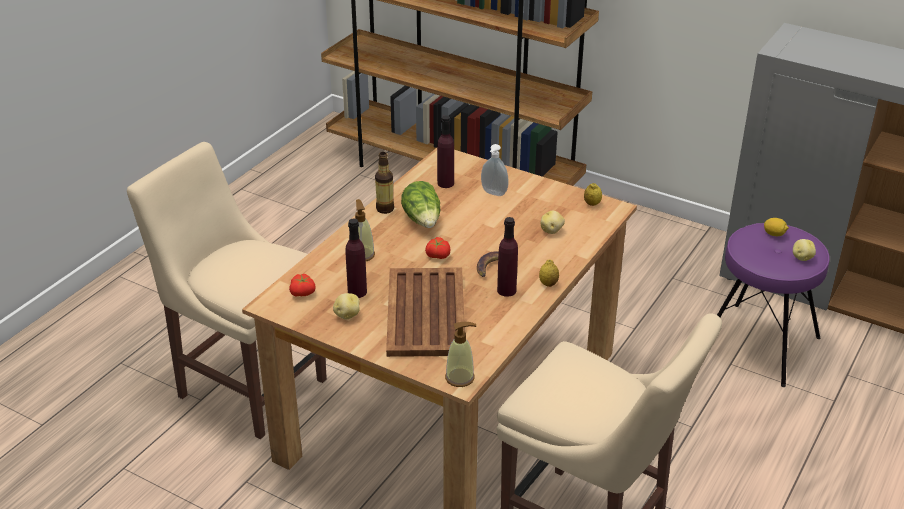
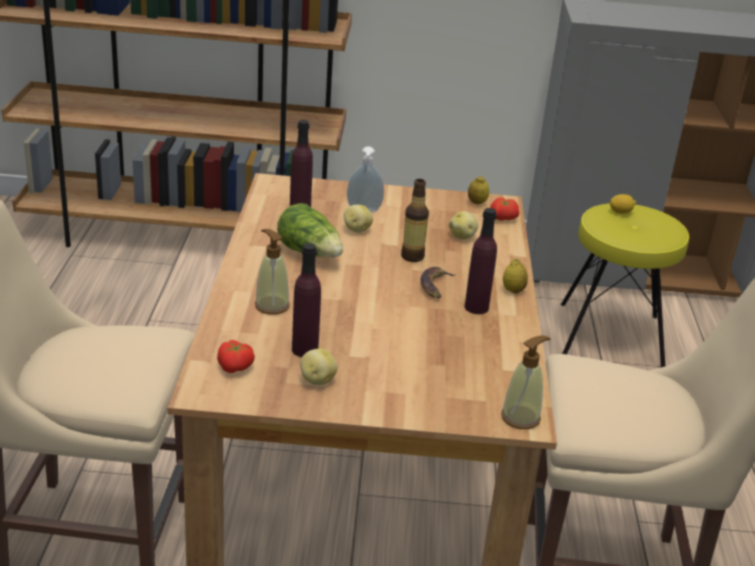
camera: 30 degrees left, 5 degrees down
(385, 209) = (253, 250): bottle -> bottle (412, 257)
(425, 314) = (411, 355): brown tray -> none
(437, 255) = (363, 287): tomato -> tomato (502, 218)
(759, 343) = (611, 335): purple stool -> yellow stool
(801, 258) = (663, 228): potato -> potato (356, 229)

